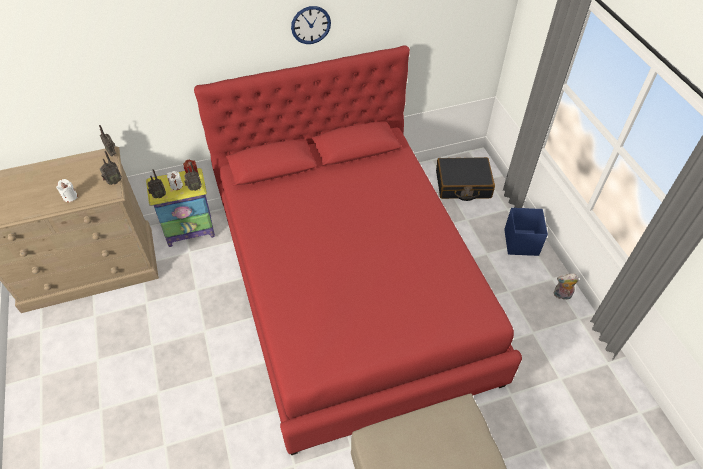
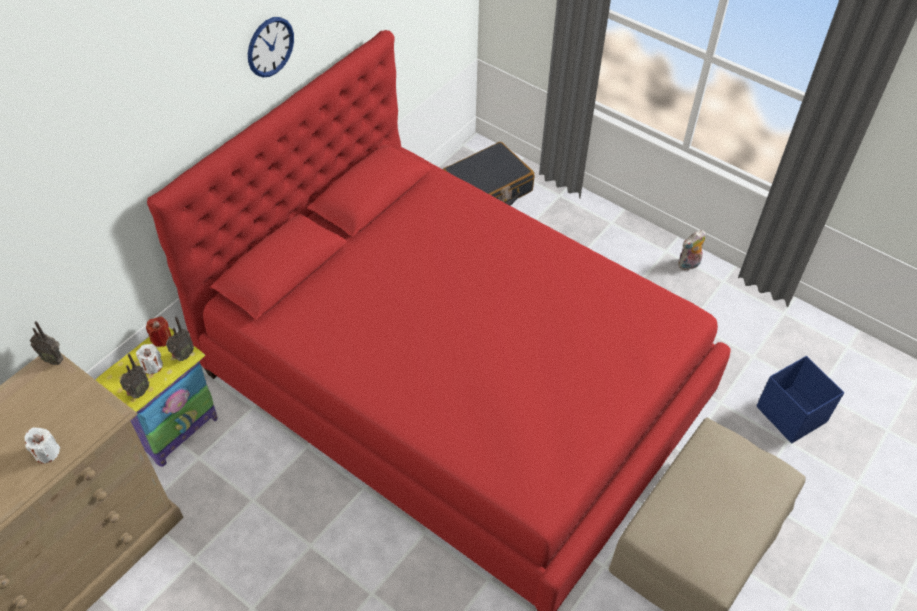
camera: 35 degrees left, 0 degrees up
(114, 182) = (97, 397): radio -> none
(521, 242) = (603, 226): blue storage box -> blue storage box (790, 413)

